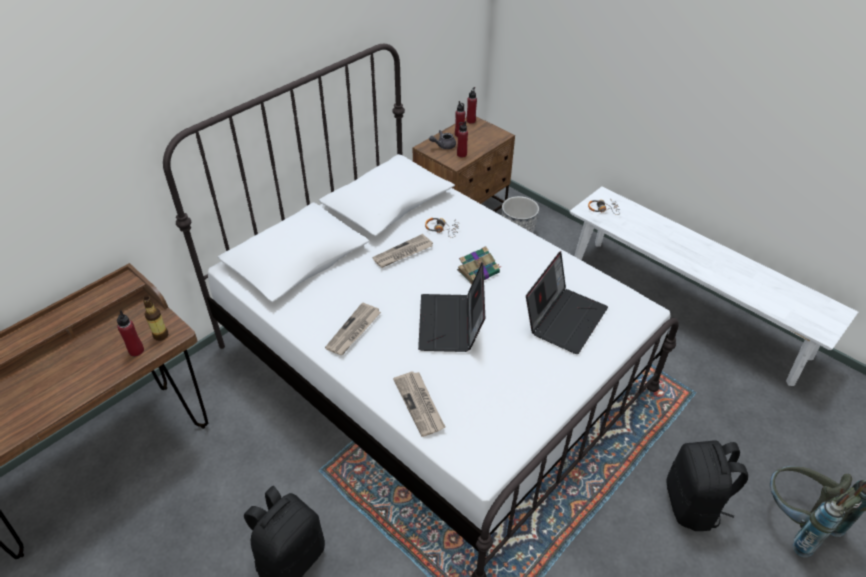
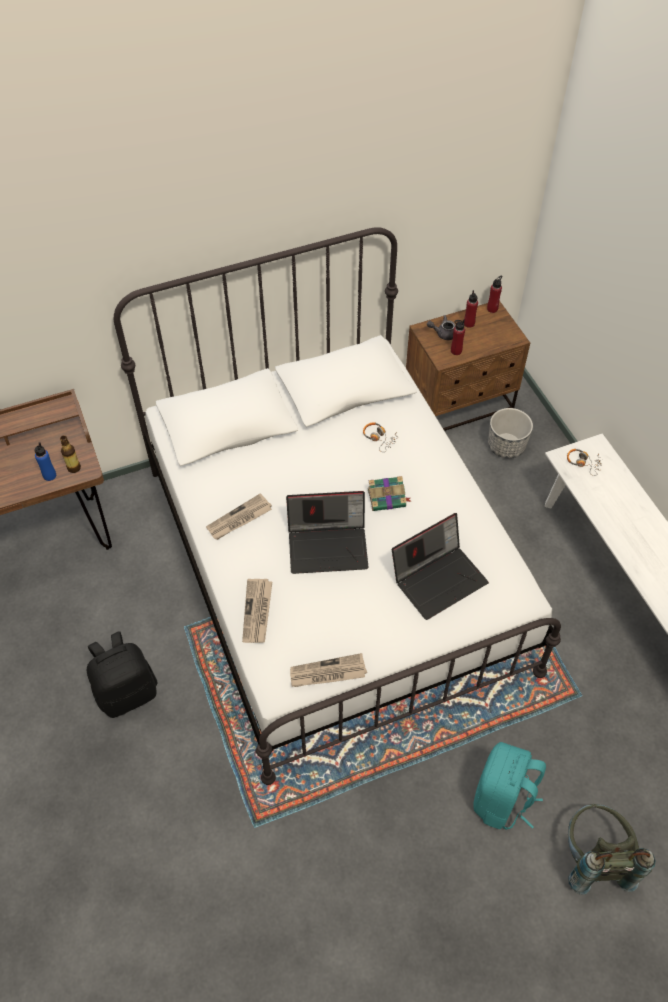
camera: 25 degrees right, 10 degrees up
(136, 351) = (49, 475): red bottle -> blue bottle
(403, 253) = (326, 452): newspaper -> newspaper (327, 673)
(451, 324) = (329, 545): laptop -> laptop turned 120 degrees counterclockwise
(693, 504) = (502, 800): black backpack -> turquoise backpack

